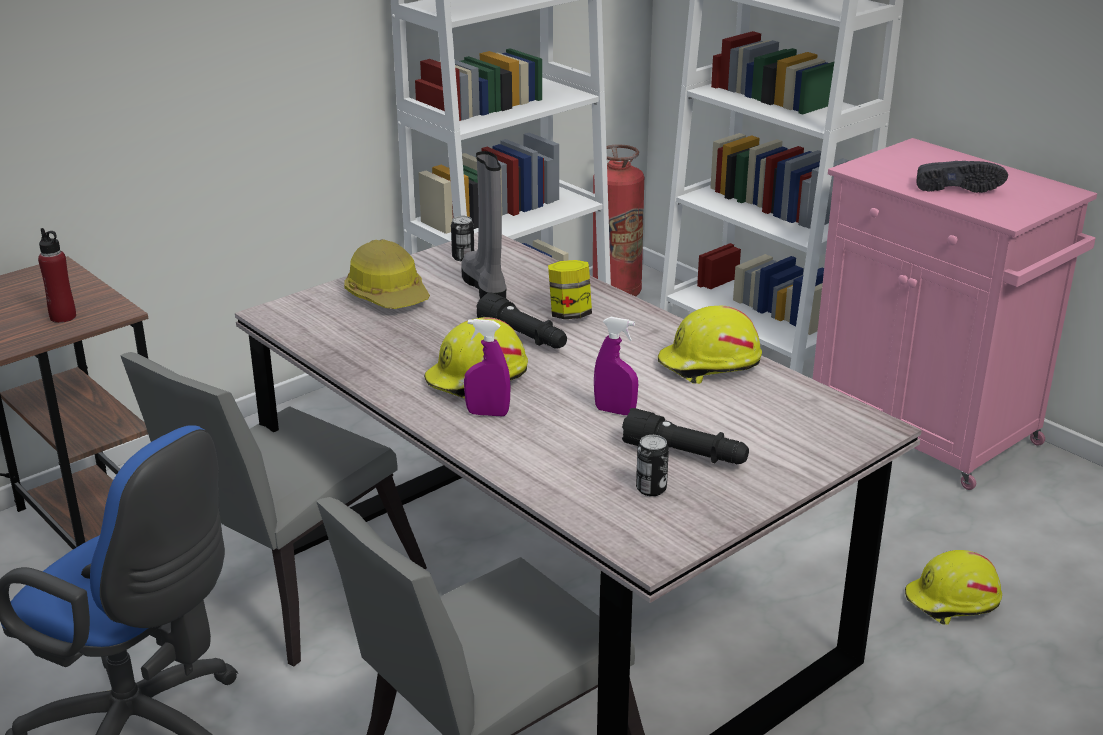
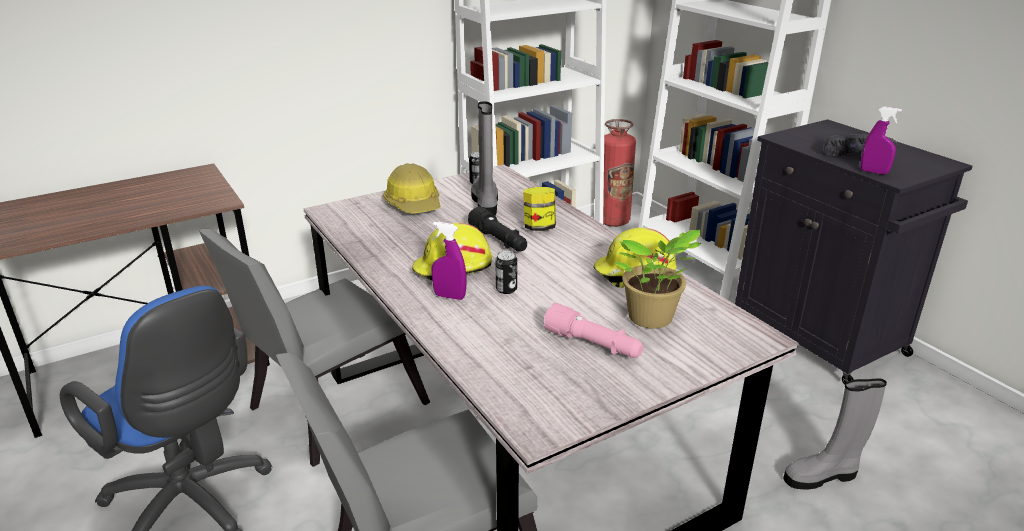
camera: 10 degrees right, 0 degrees up
(63, 317) = (187, 202): red bottle -> none
(615, 411) = (548, 303): purple spray bottle -> purple spray bottle (873, 172)
(651, 489) = (556, 371): can -> can (506, 289)
(685, 455) = (593, 345): black flashlight -> pink flashlight
(746, 418) = (652, 319): none -> potted plant
(926, 430) = (820, 336): pink cabinet -> black cabinet
(952, 602) = (822, 476): yellow hard hat -> grey boot

